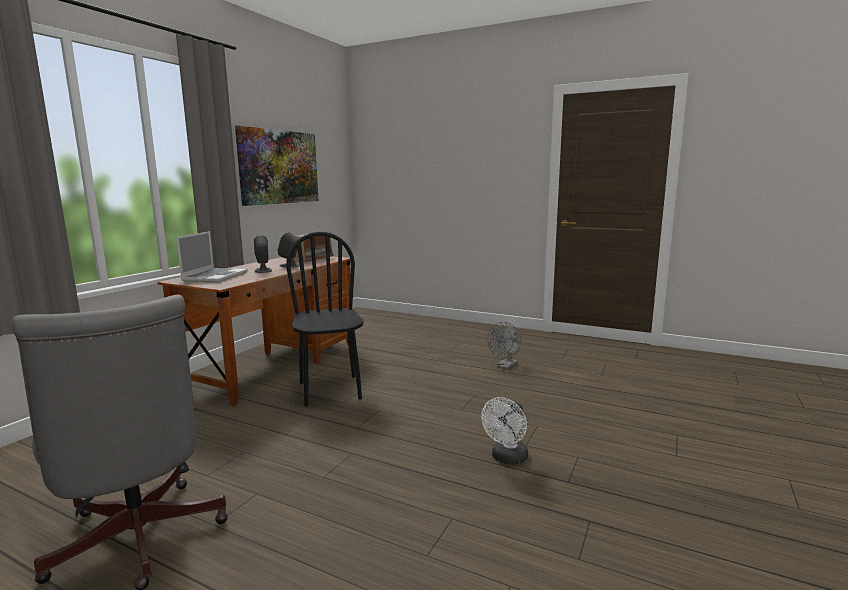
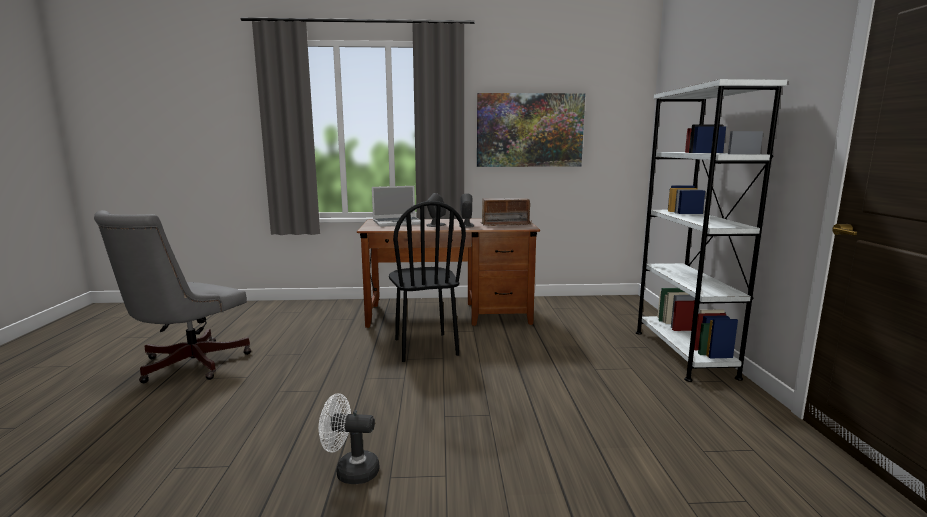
camera: 60 degrees right, 0 degrees up
(330, 390) = (425, 347): black chair -> black chair turned 120 degrees clockwise
(459, 326) = (683, 353): none -> white bookcase
(505, 366) = (600, 414): grey fan -> none

